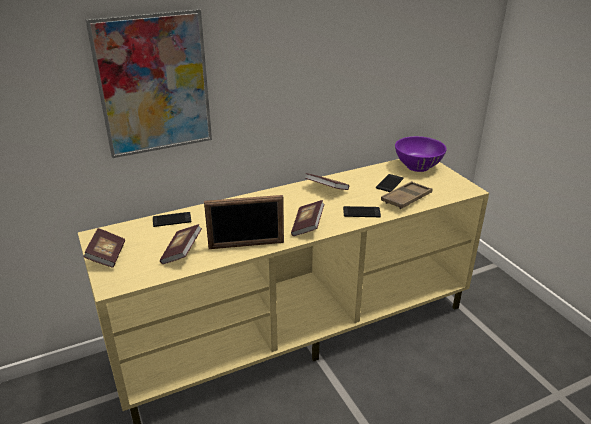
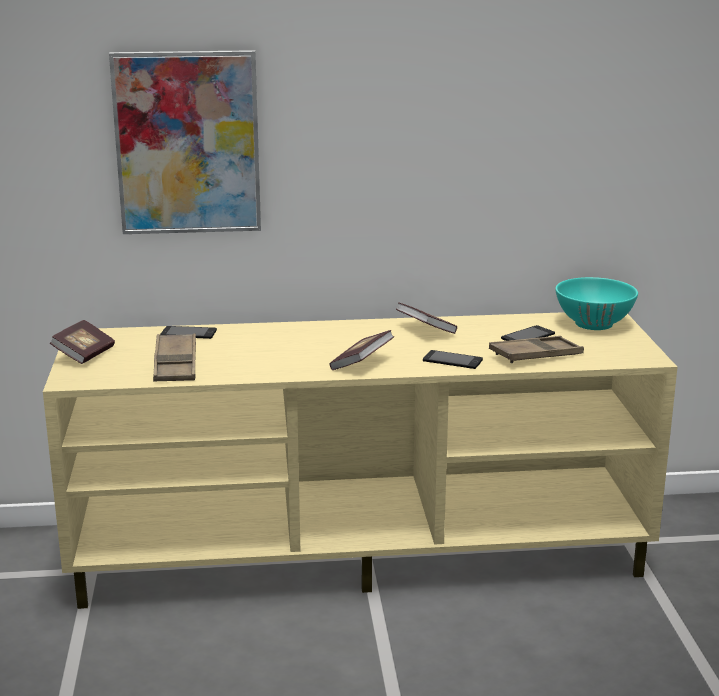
camera: 20 degrees right, 10 degrees down
(182, 252) = (175, 364): book -> brown tray
(246, 245) = (262, 370): picture frame -> none
(417, 166) = (593, 323): purple bowl -> turquoise bowl

